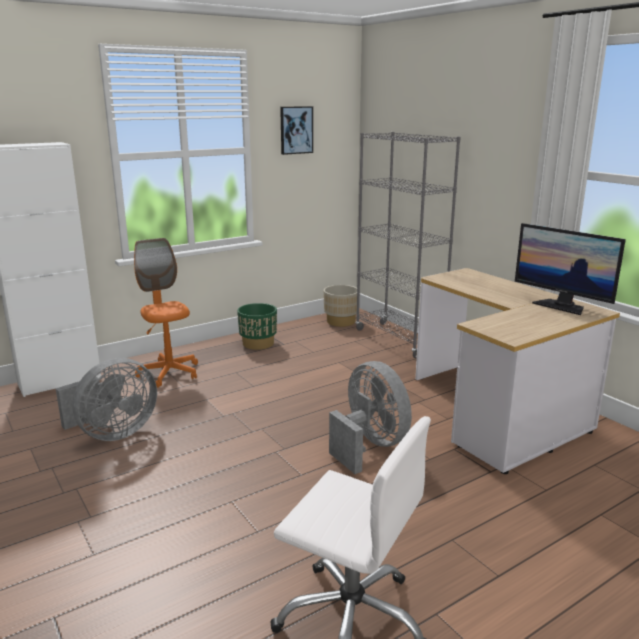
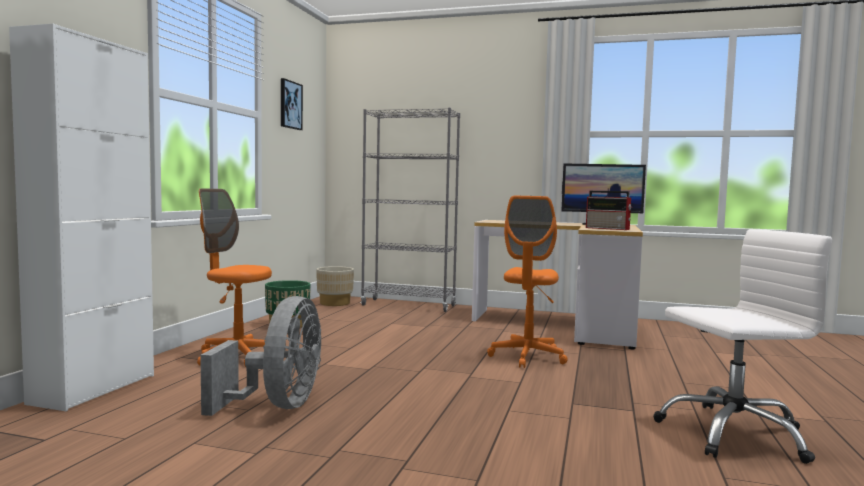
camera: 40 degrees left, 15 degrees down
(369, 446) = (527, 357): grey fan -> orange office chair
(507, 327) = (608, 228): none -> radio

